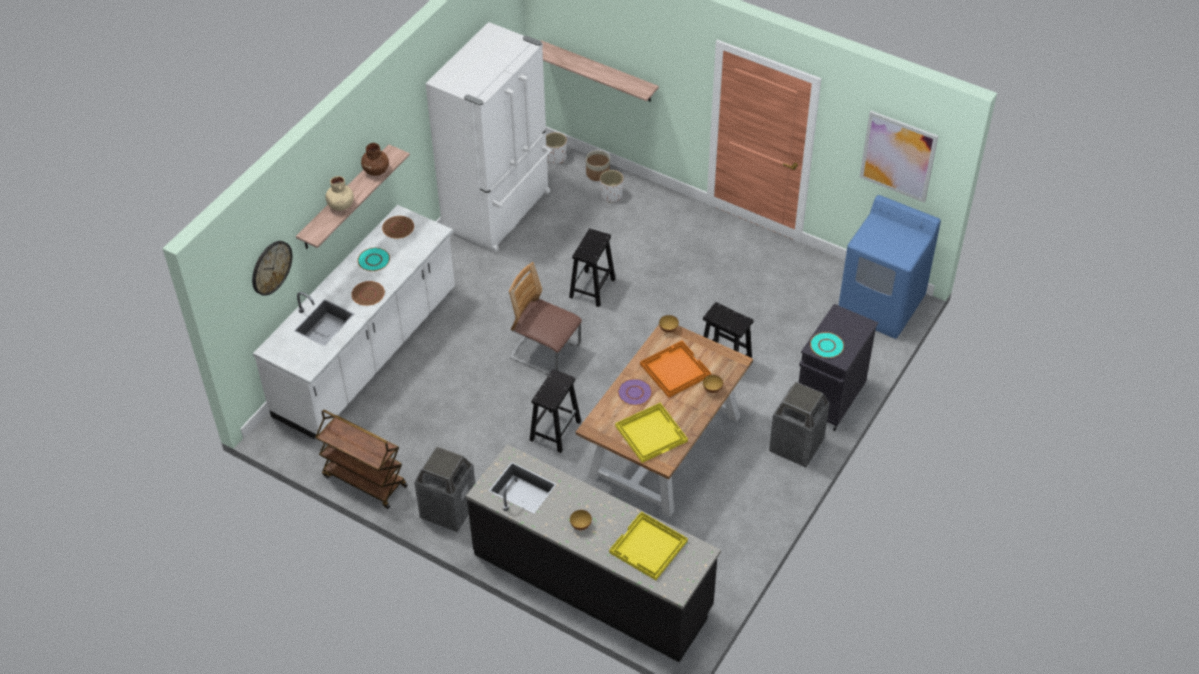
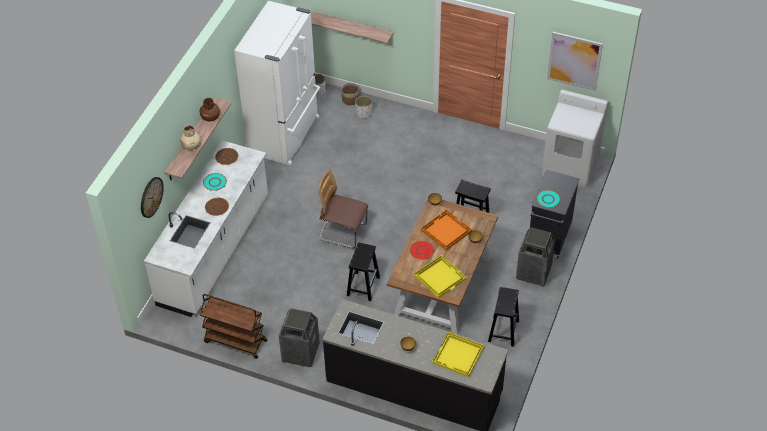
camera: 10 degrees left, 0 degrees up
(592, 289) = (365, 182): black stool -> black stool (503, 331)
(634, 393) = (421, 251): purple plate -> red plate
(881, 306) = (570, 167): blue washing machine -> white washing machine

